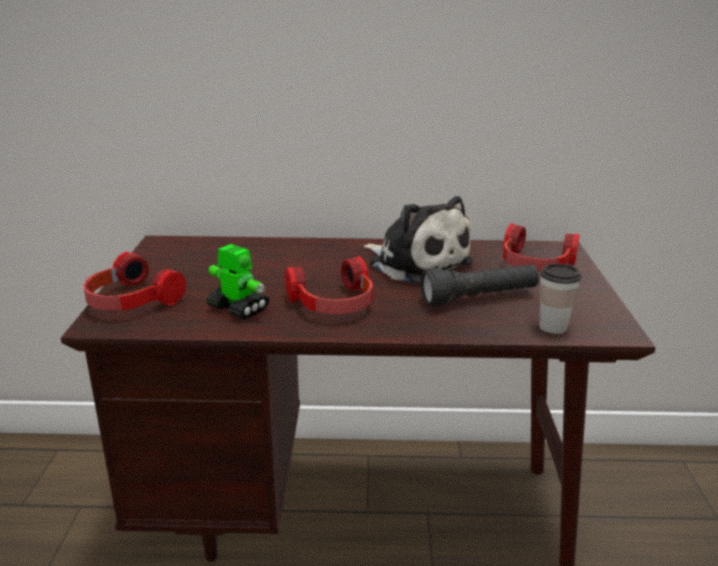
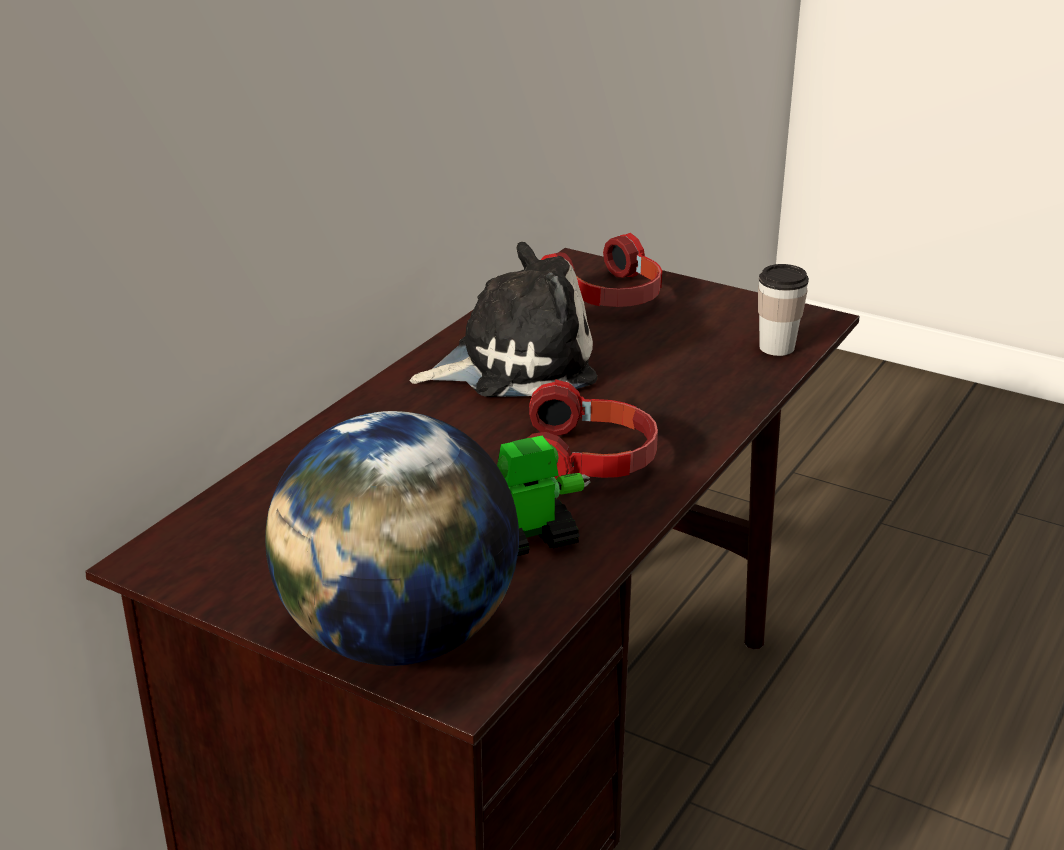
camera: 60 degrees left, 5 degrees up
(130, 301) = (399, 638): headphones -> globe
(479, 298) = (666, 361): black flashlight -> none

